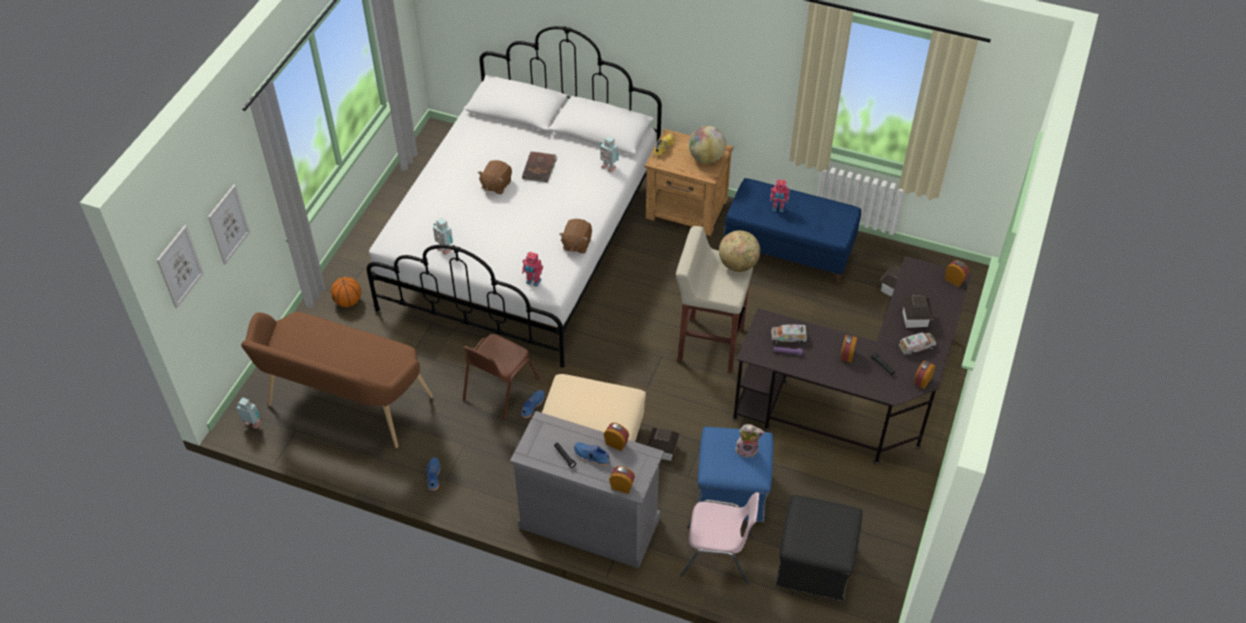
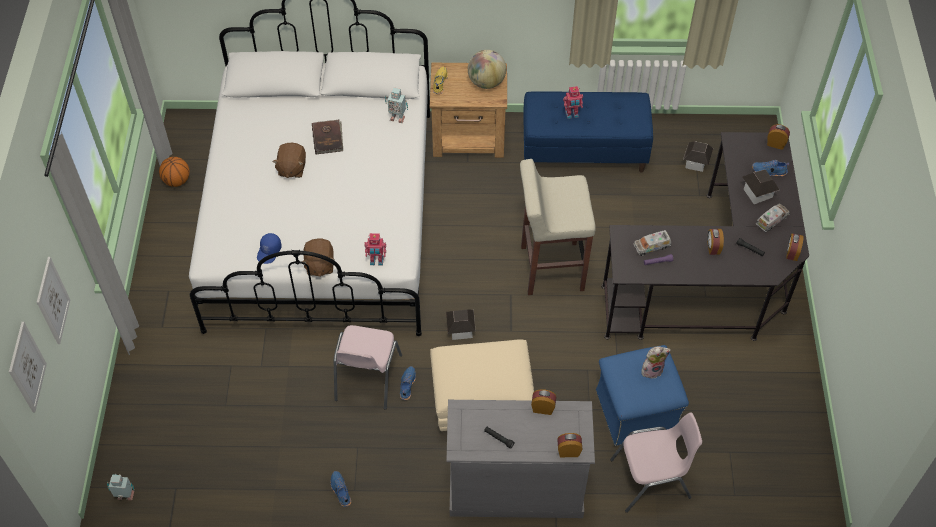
camera: 20 degrees left, 5 degrees up
(344, 406) = (215, 445): brown bench -> none
(348, 301) = (168, 332): basketball -> basketball (177, 181)
(444, 248) = (269, 252): toy robot -> blue cap
(499, 390) = (367, 378): brown chair -> pink chair
(576, 244) = (402, 209): brown plush toy -> brown plush toy (319, 265)
(591, 456) = (525, 430): blue shoe -> blue shoe (769, 172)
(662, 450) = (553, 390): toy house -> toy house (460, 330)
(738, 264) = (574, 186): globe -> none
(814, 565) = (742, 459): black ottoman -> none

